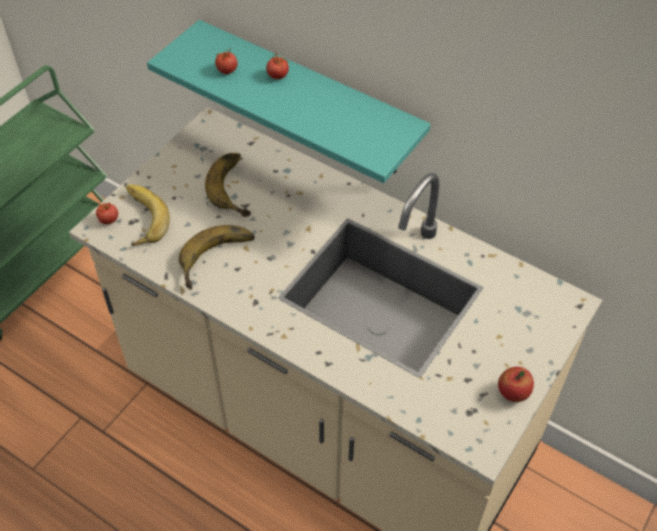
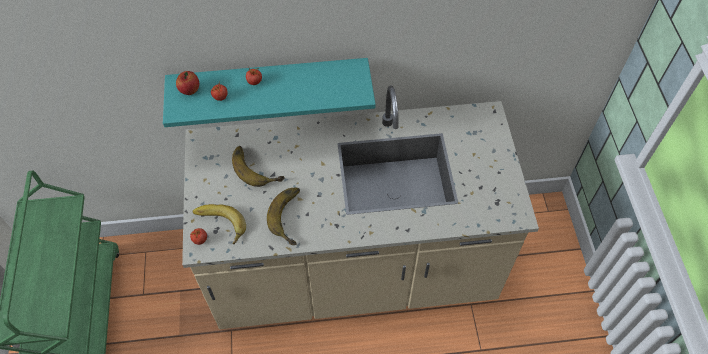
camera: 40 degrees left, 5 degrees up
(512, 393) = (506, 178): apple -> apple (190, 91)

